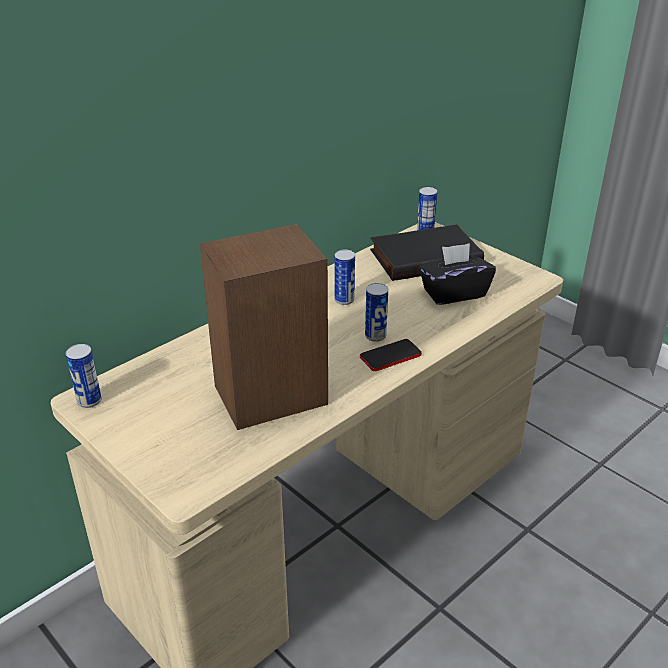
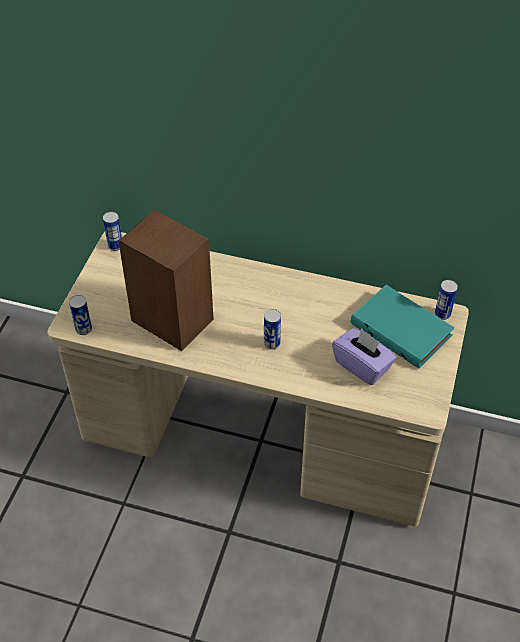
camera: 60 degrees right, 15 degrees up
(344, 300) = (303, 308): can -> can (83, 329)
(390, 356) = (254, 361): phone -> none
(425, 257) = (403, 329): black book -> turquoise book
(454, 293) = (362, 366): black tissue box -> purple tissue box

